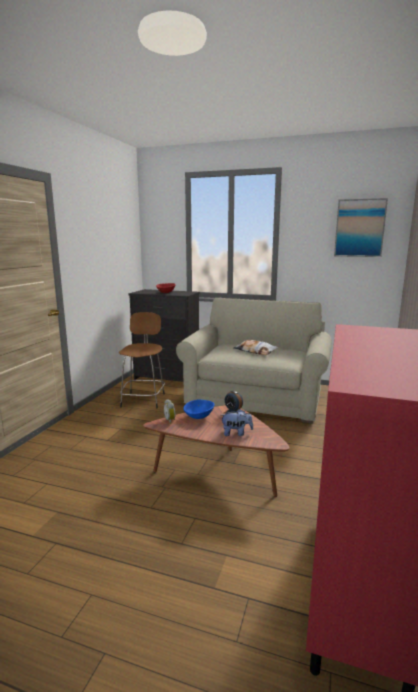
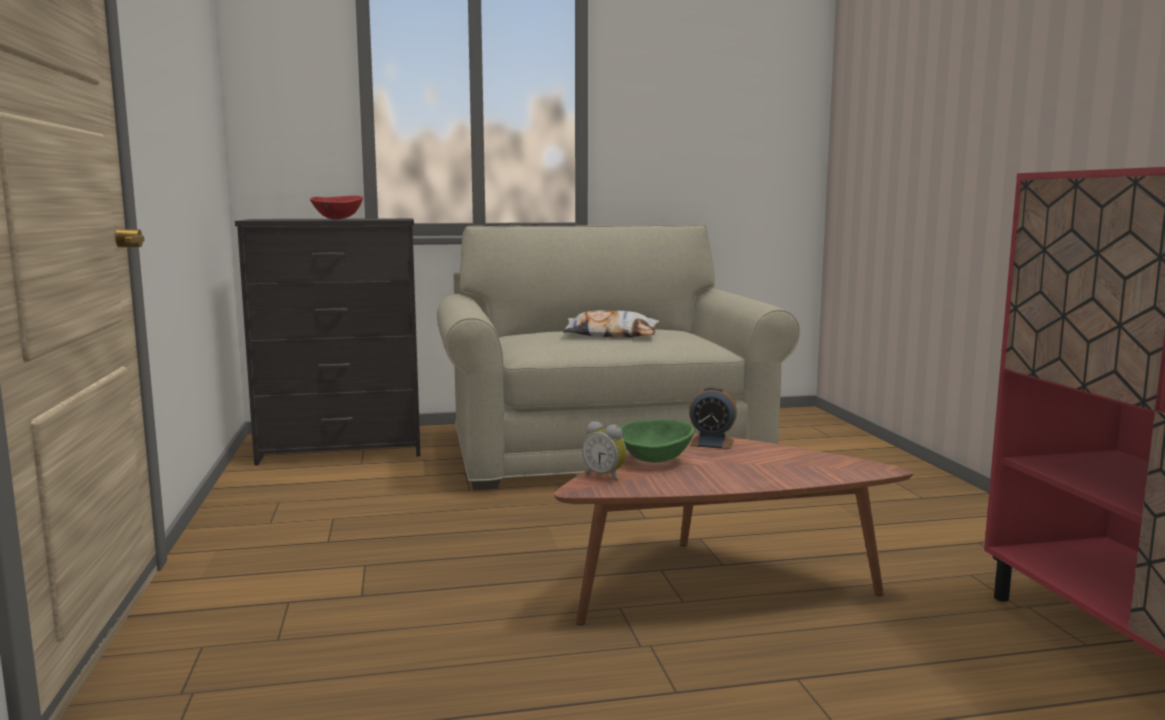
camera: 30 degrees left, 5 degrees down
(143, 399) = (342, 498): brown stool -> none
(199, 417) = (655, 460): blue bowl -> green bowl
(236, 433) = (781, 469): plush toy -> none
(359, 228) = (747, 76): picture -> none

